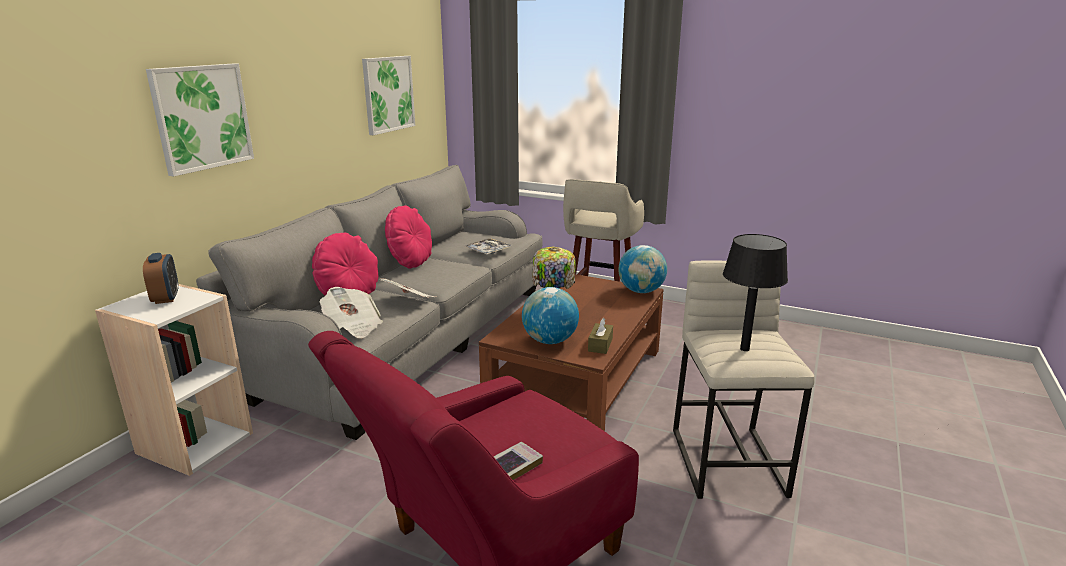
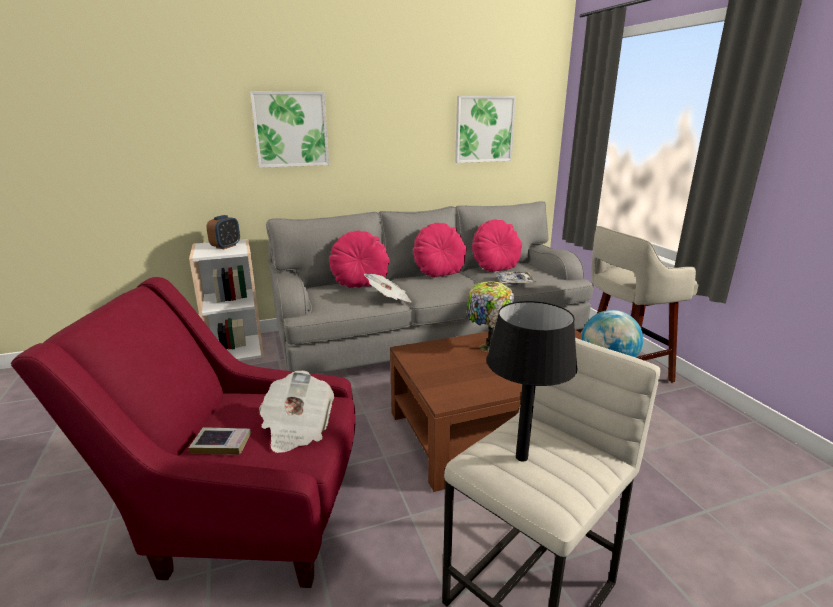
camera: 45 degrees right, 0 degrees up
(353, 326) = (326, 303): newspaper -> newspaper (297, 428)
(449, 244) = (495, 269): none -> pink pillow
(549, 341) = (439, 369): globe -> none
(600, 345) = (473, 392): brown tissue box -> none

